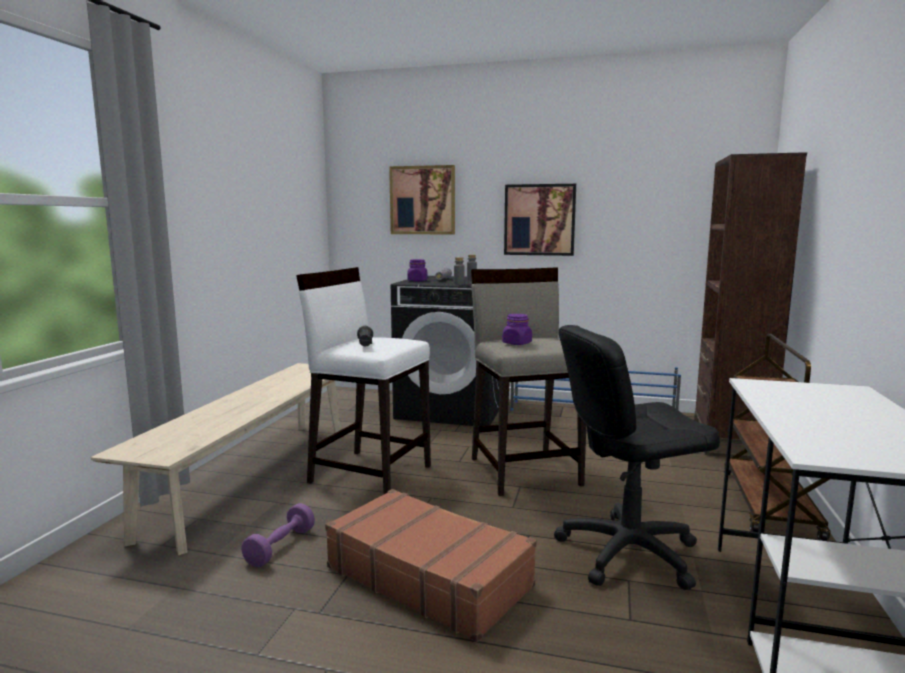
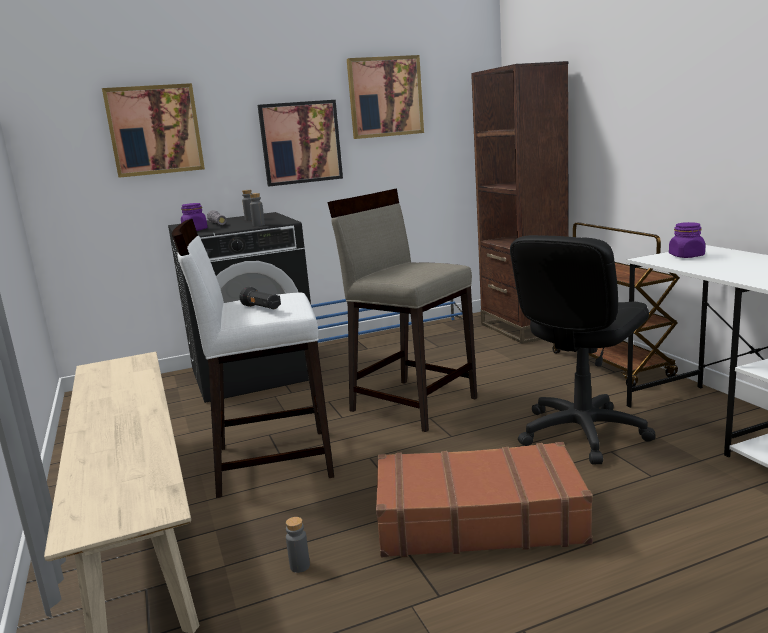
camera: 35 degrees left, 5 degrees up
(280, 547) = (300, 566): purple dumbbell -> grey bottle
(517, 343) = (404, 272): purple jar -> purple jar (686, 256)
(629, 183) = (385, 97): none -> picture

